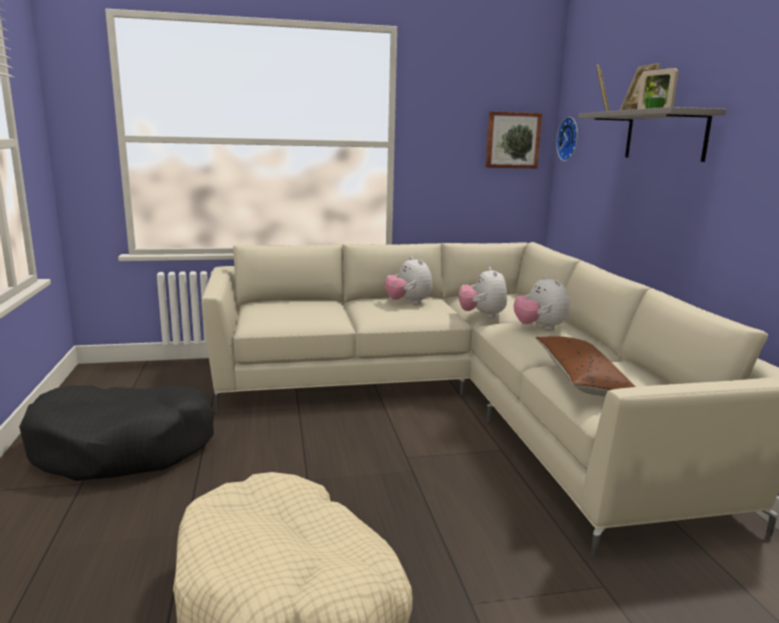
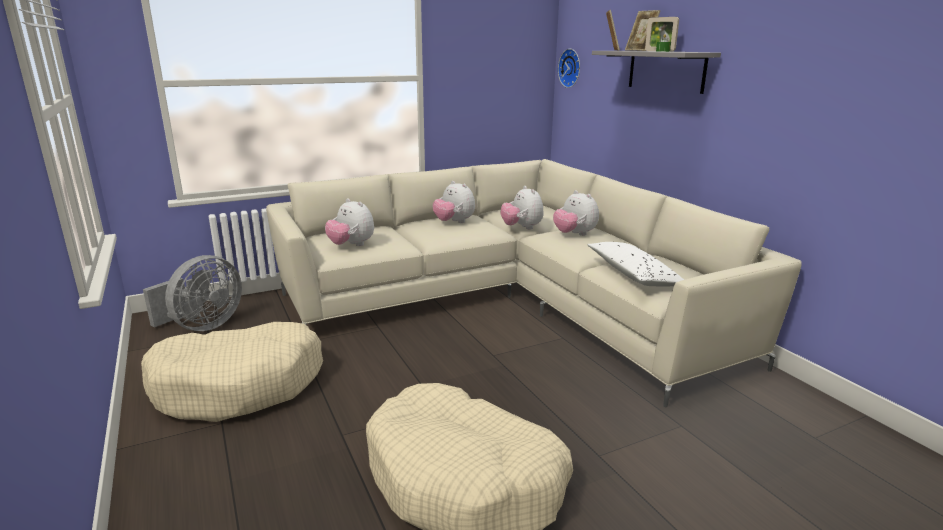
camera: 15 degrees left, 5 degrees up
(124, 447) = (239, 385): black dog bed -> beige dog bed
(130, 384) = (202, 326): none -> grey fan
(281, 315) = (351, 245): none -> plush toy
(512, 140) = (521, 69): picture -> none
(583, 380) = (633, 275): brown pillow -> white pillow

